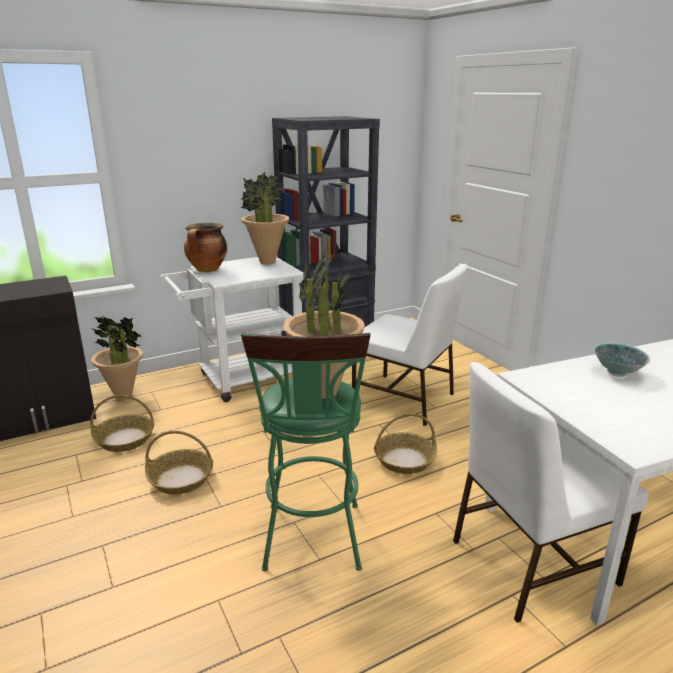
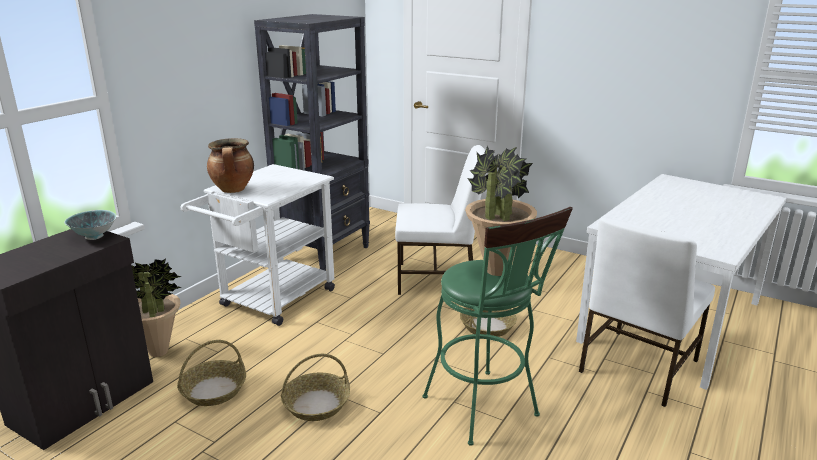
camera: 30 degrees left, 0 degrees up
(267, 262) = (280, 172): potted plant -> none
(616, 373) = (654, 209): bowl -> bowl (94, 237)

